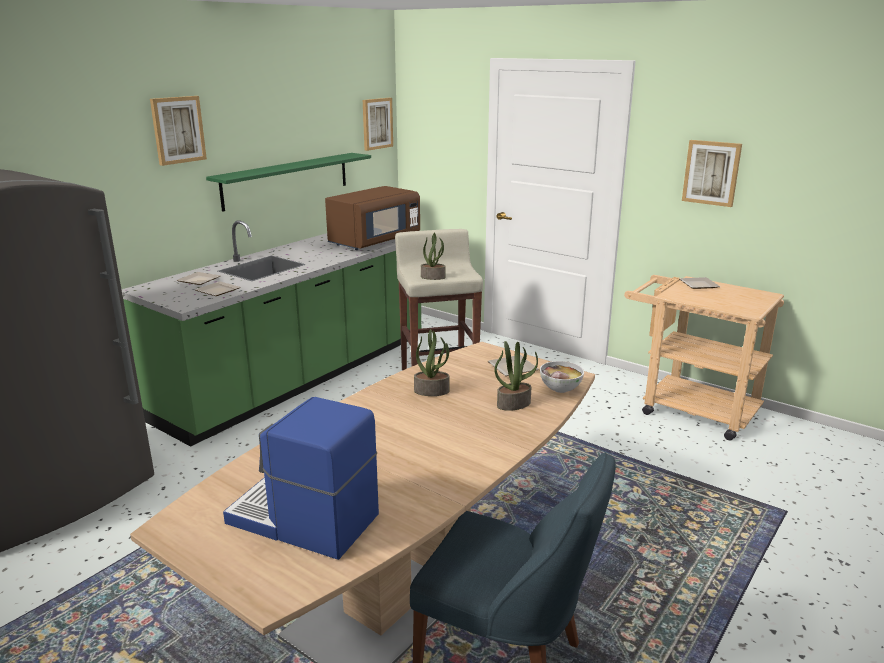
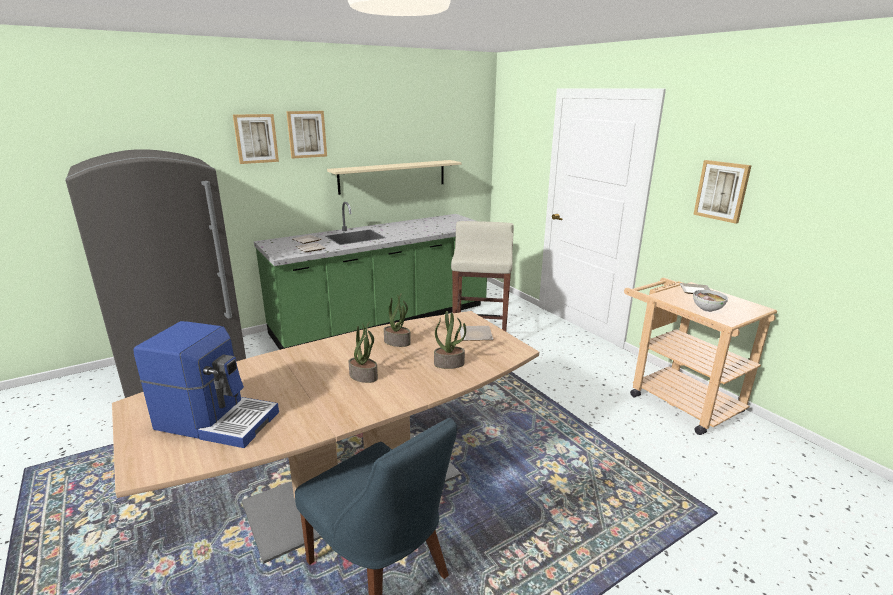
camera: 20 degrees right, 0 degrees up
(287, 180) = (393, 176): green shelf -> beige shelf
(303, 520) = (217, 420): coffee machine -> coffee machine turned 150 degrees clockwise
(374, 241) = (450, 227): brown microwave -> none
(377, 123) = (474, 139): picture -> picture (256, 138)
(433, 277) = (473, 257): potted plant -> potted plant (364, 376)
(560, 389) = (498, 359): bowl -> bowl (707, 309)

